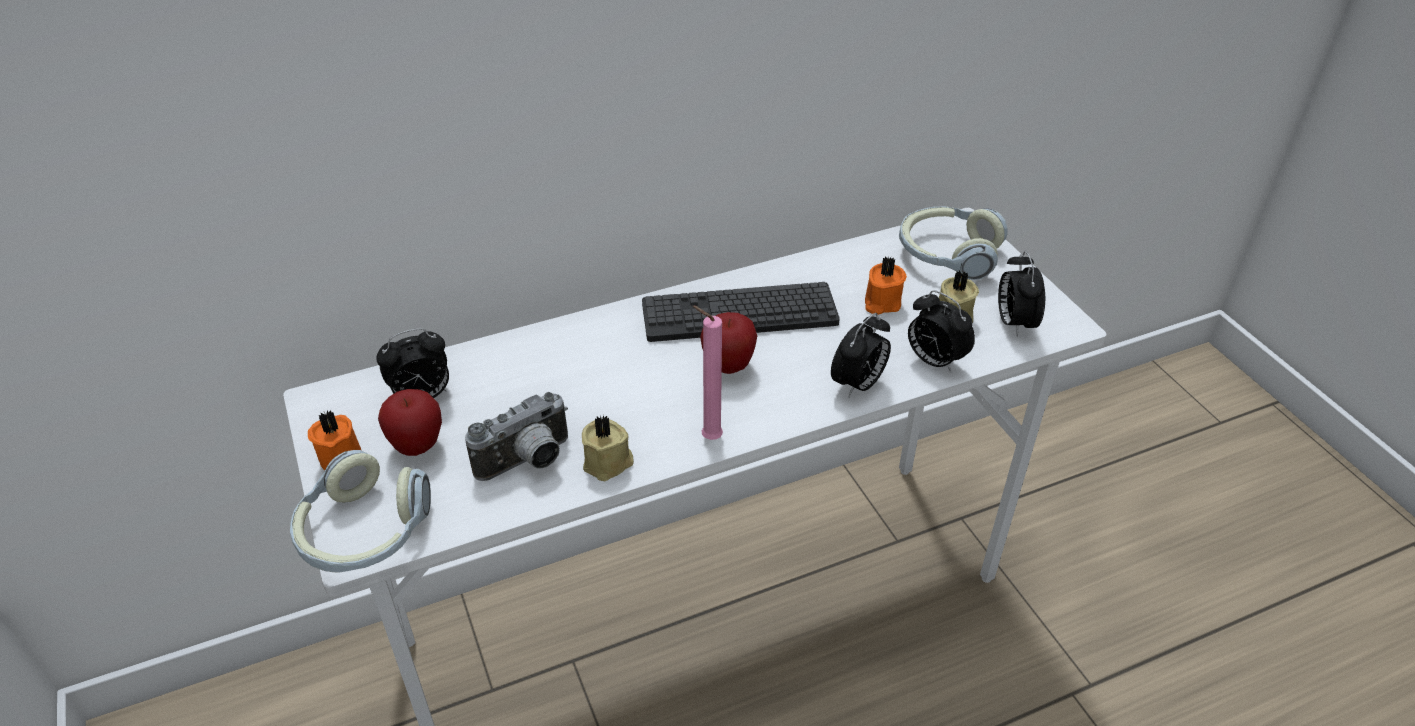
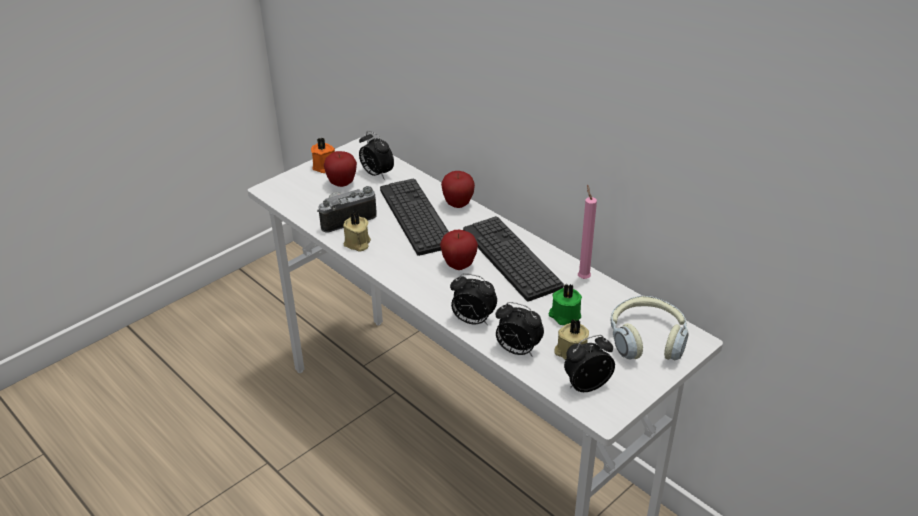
camera: 70 degrees right, 5 degrees down
(364, 532) = (281, 188): headphones -> none
(528, 462) = (346, 218): camera -> camera turned 120 degrees clockwise
(577, 329) = (458, 204): none -> apple
(579, 380) = (416, 217): none -> keyboard
(708, 438) = (393, 272): pink candle -> pink candle (583, 277)
(881, 303) = (564, 315): orange candle -> green candle
(933, 361) = (517, 350): alarm clock -> alarm clock turned 90 degrees counterclockwise

